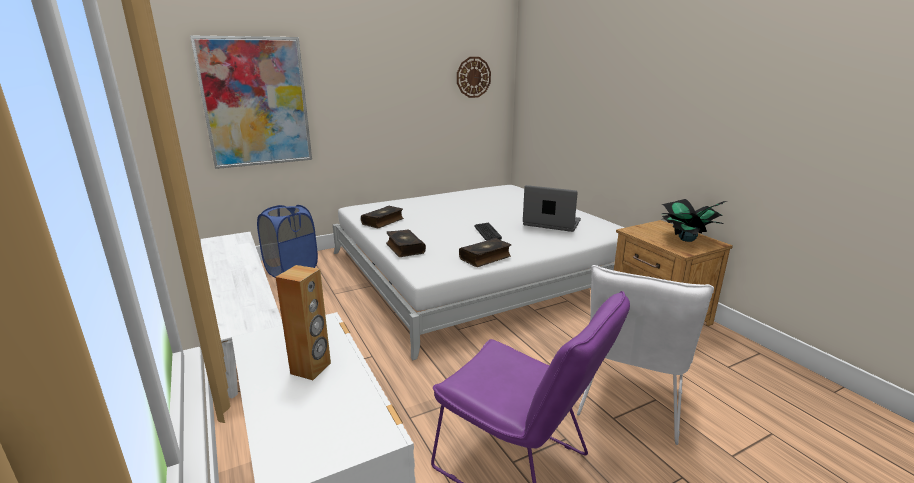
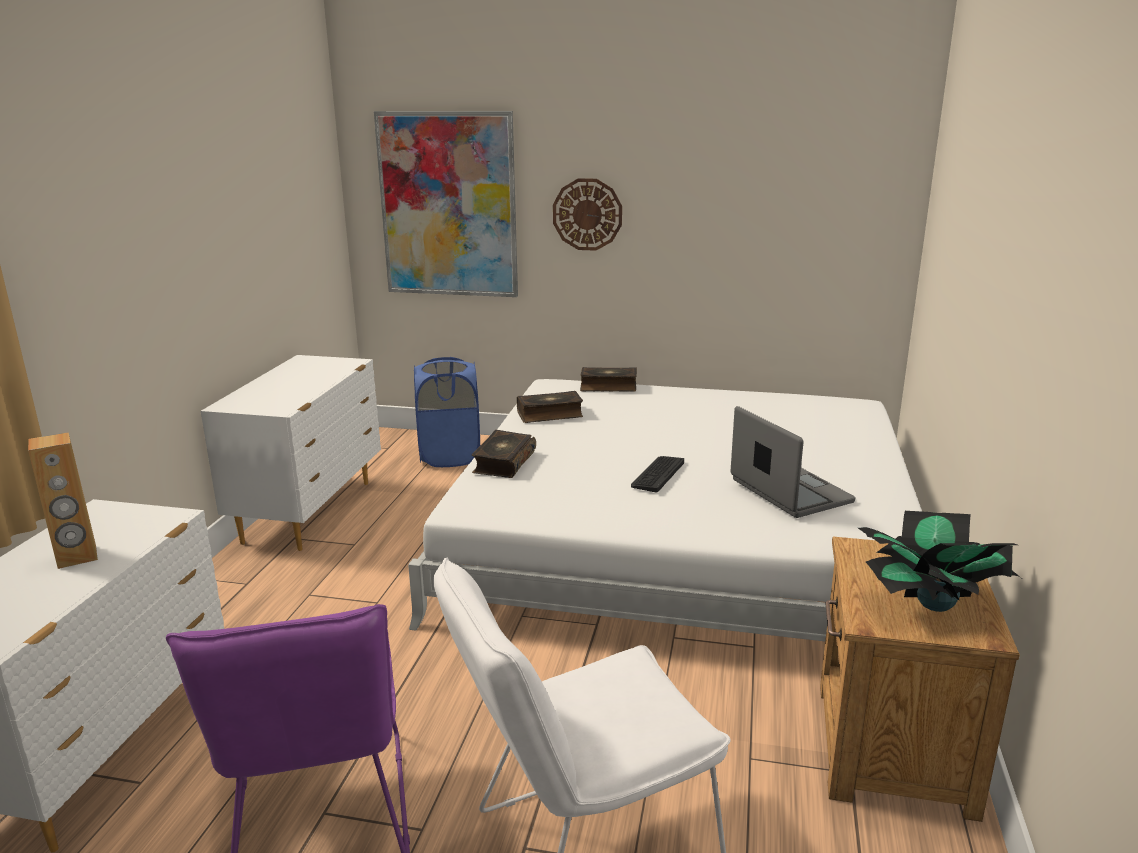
camera: 40 degrees right, 0 degrees up
(244, 328) = (311, 511): white bench -> white dresser
(473, 77) = (827, 182): wall clock -> wall clock (587, 214)
(485, 258) = (579, 513): book -> book (608, 387)

